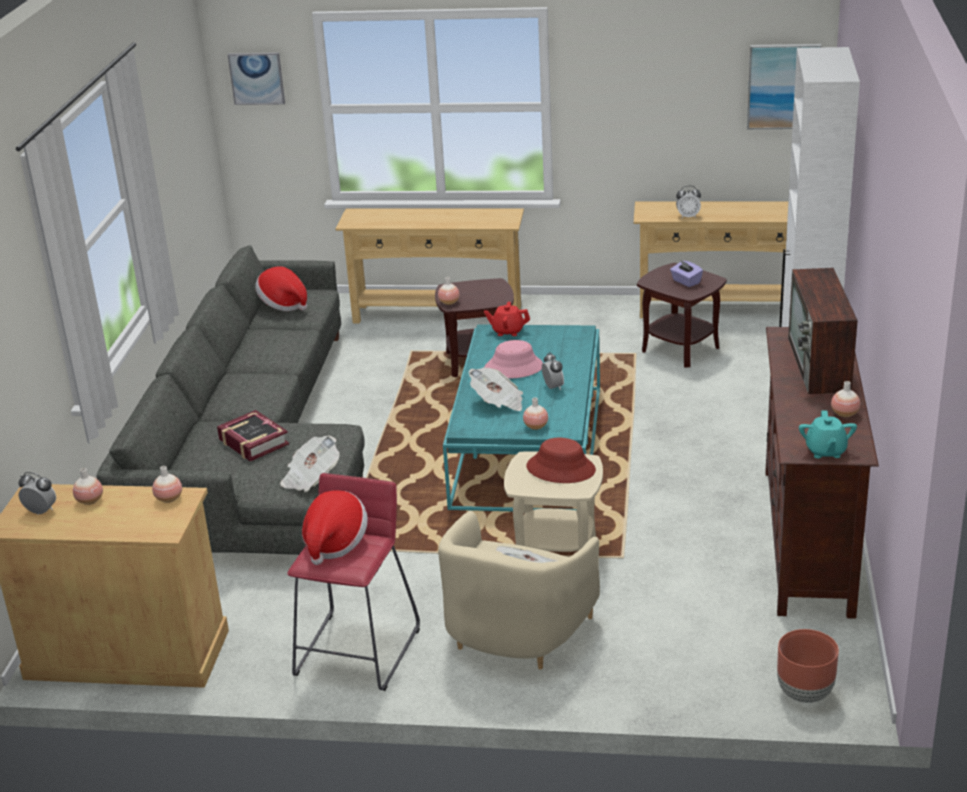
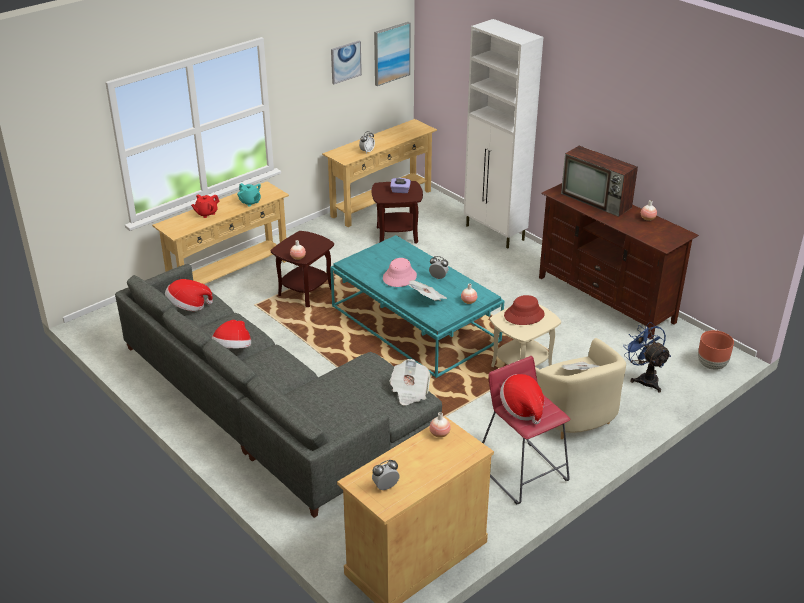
camera: 50 degrees left, 5 degrees up
(90, 501) = (399, 463): vase -> none
(246, 358) = (233, 349): none -> hat
(253, 442) = (339, 392): book -> none
(257, 78) = (67, 147): picture -> picture (345, 62)
(507, 331) = (358, 259): red teapot -> red teapot (206, 213)
(680, 652) = (644, 378): none -> blue fan
(825, 451) = (672, 239): turquoise teapot -> turquoise teapot (250, 202)

